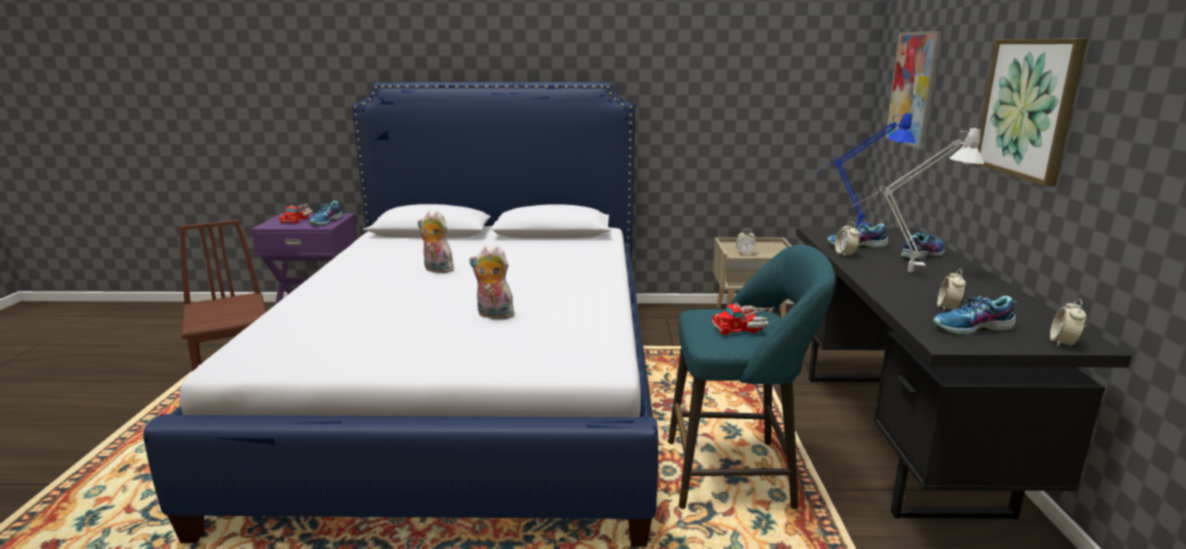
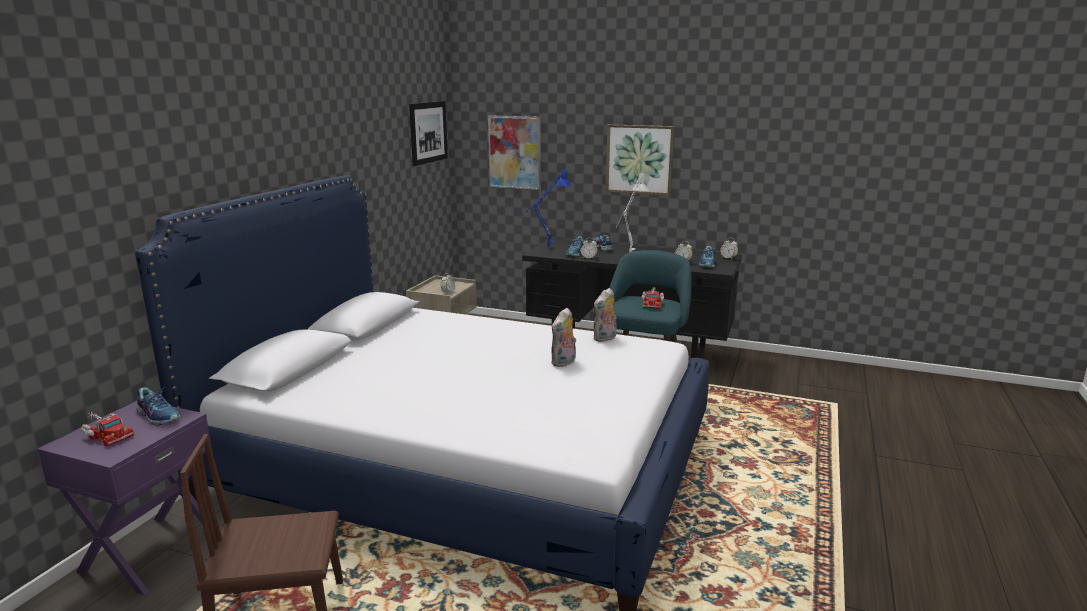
camera: 70 degrees left, 0 degrees up
(436, 270) = (433, 373): plush toy -> plush toy (605, 338)
(810, 53) = (428, 132): none -> picture

